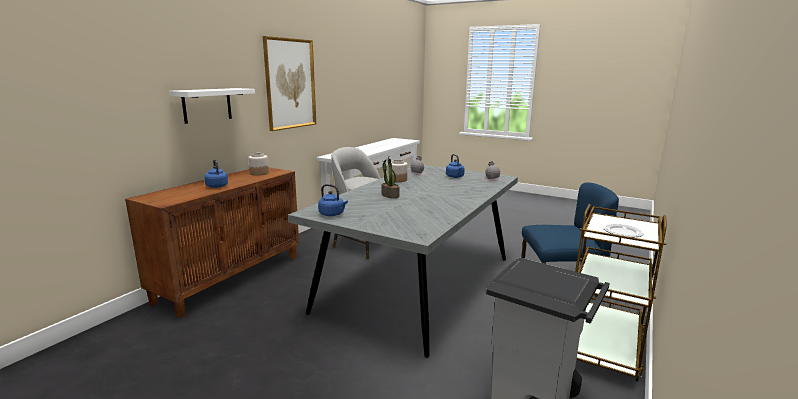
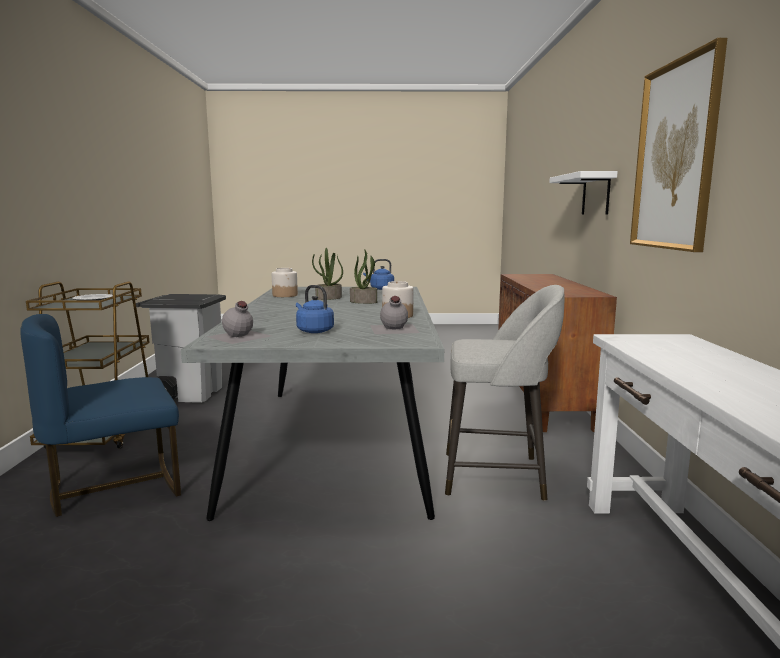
camera: 150 degrees right, 5 degrees down
(216, 186) = (539, 282): blue kettle -> none
(259, 173) = (567, 291): jar -> jar (285, 295)
(406, 205) = (328, 298): none -> potted plant

